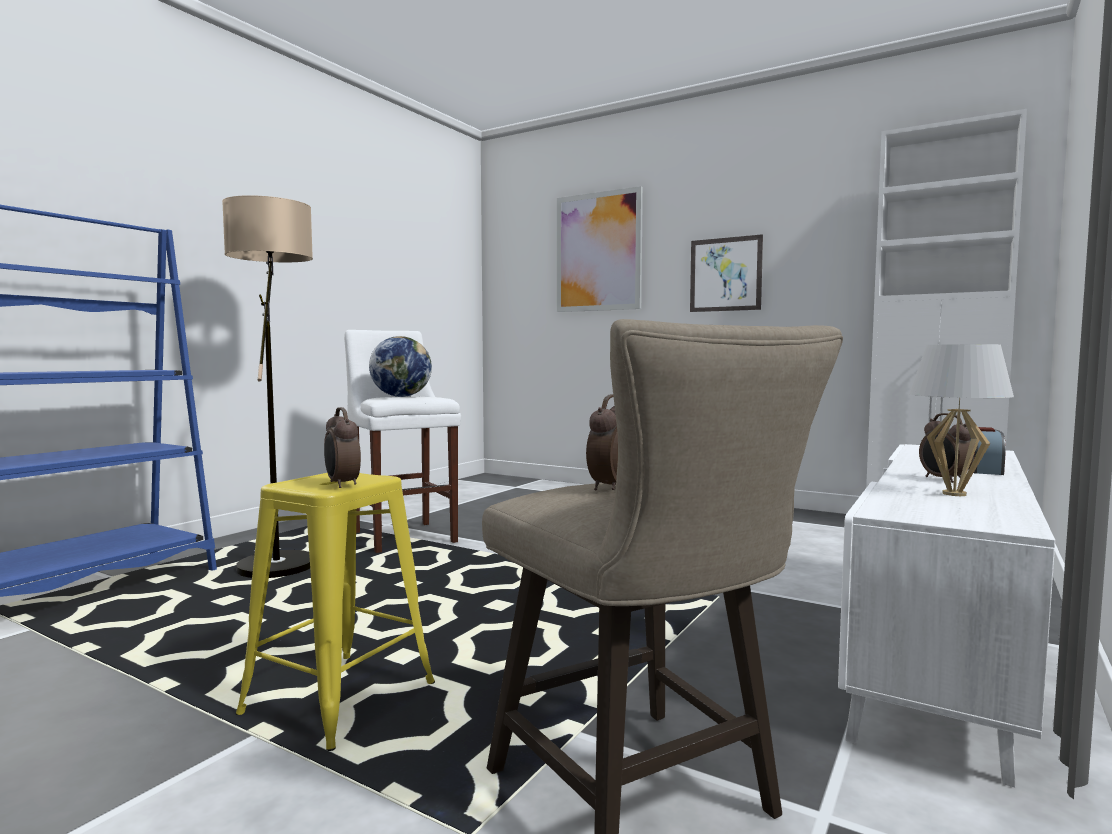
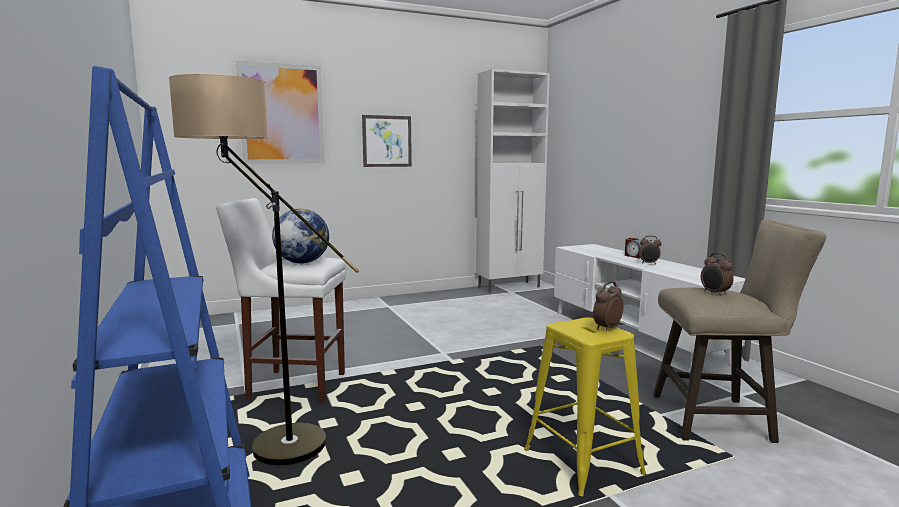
camera: 55 degrees left, 5 degrees up
(342, 484) = (606, 328): alarm clock -> alarm clock turned 135 degrees clockwise
(953, 494) = (677, 269): white table lamp -> none

